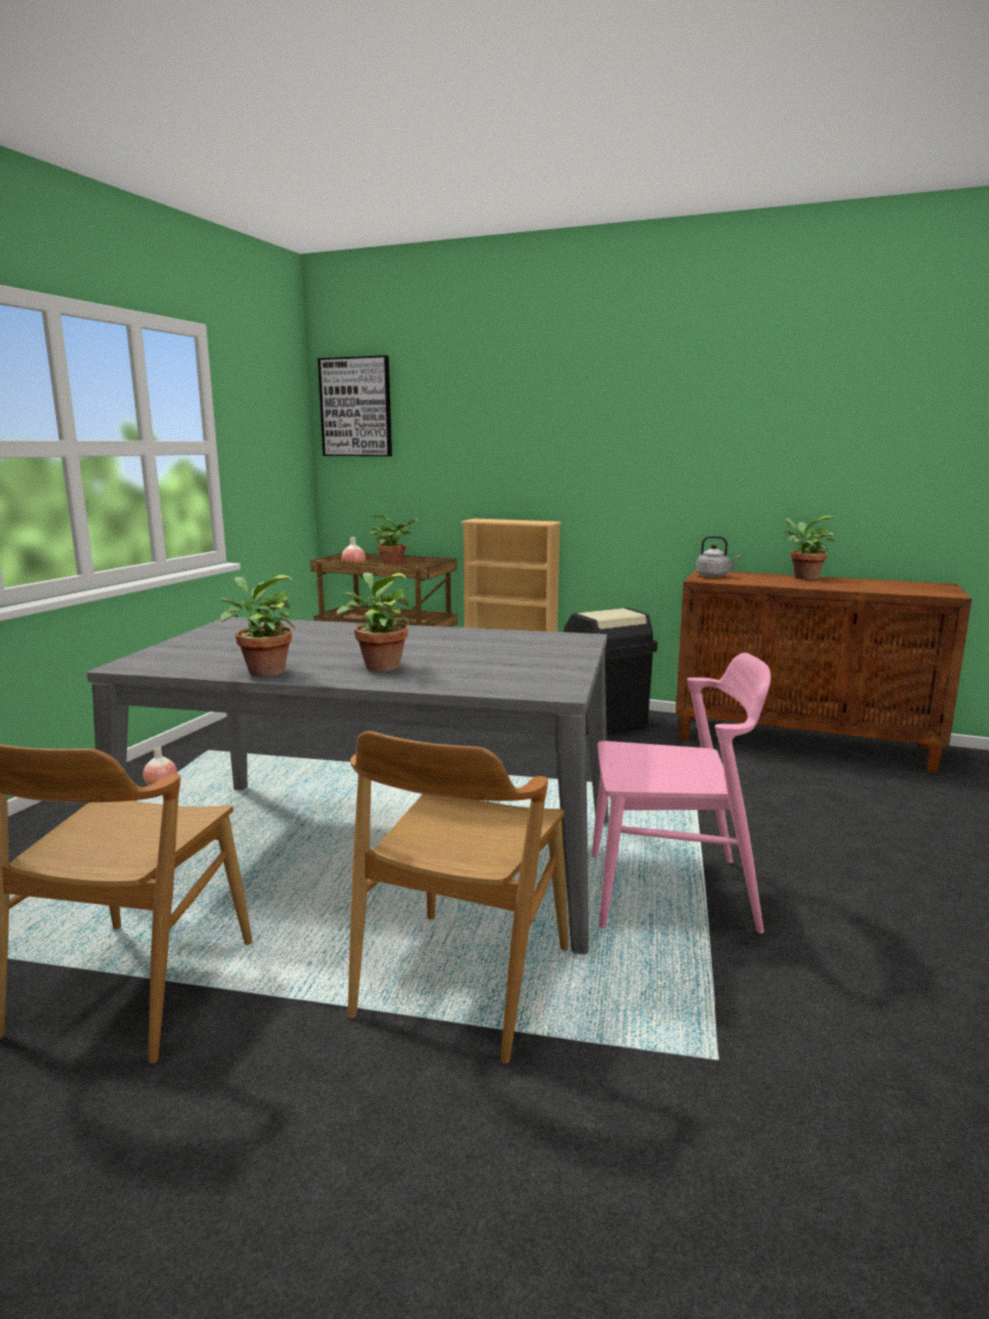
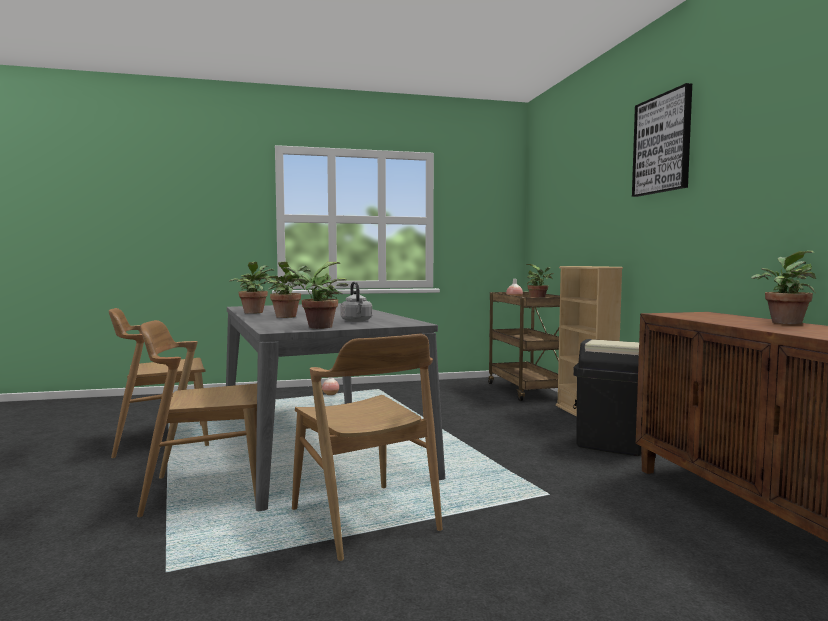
camera: 55 degrees right, 10 degrees down
(356, 407) = (541, 193): picture -> picture (662, 144)
(557, 673) = (317, 327): none -> potted plant
(671, 892) = (364, 519): pink chair -> brown chair
(714, 576) = (691, 314): grey kettle -> grey kettle (357, 321)

